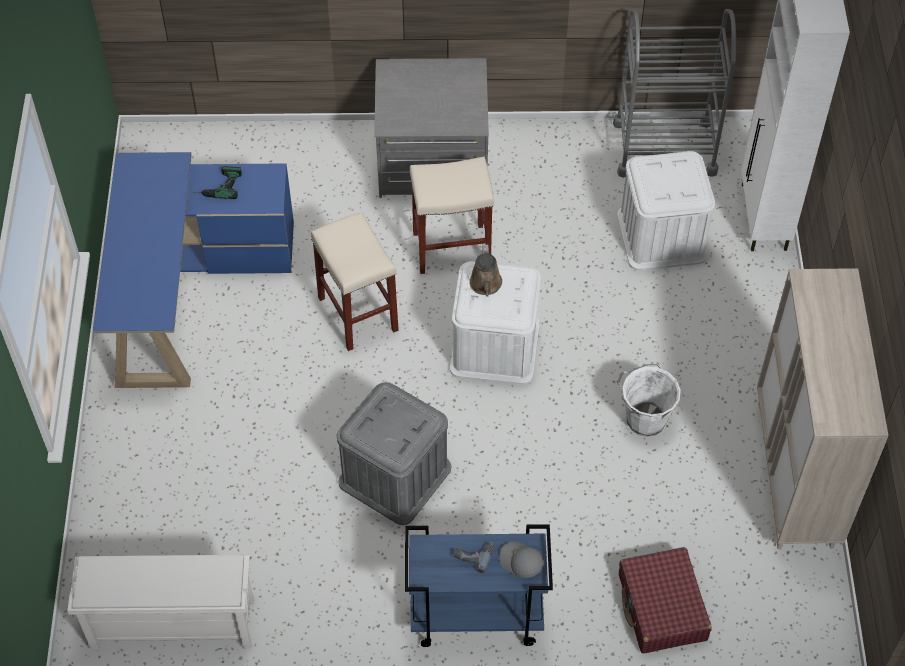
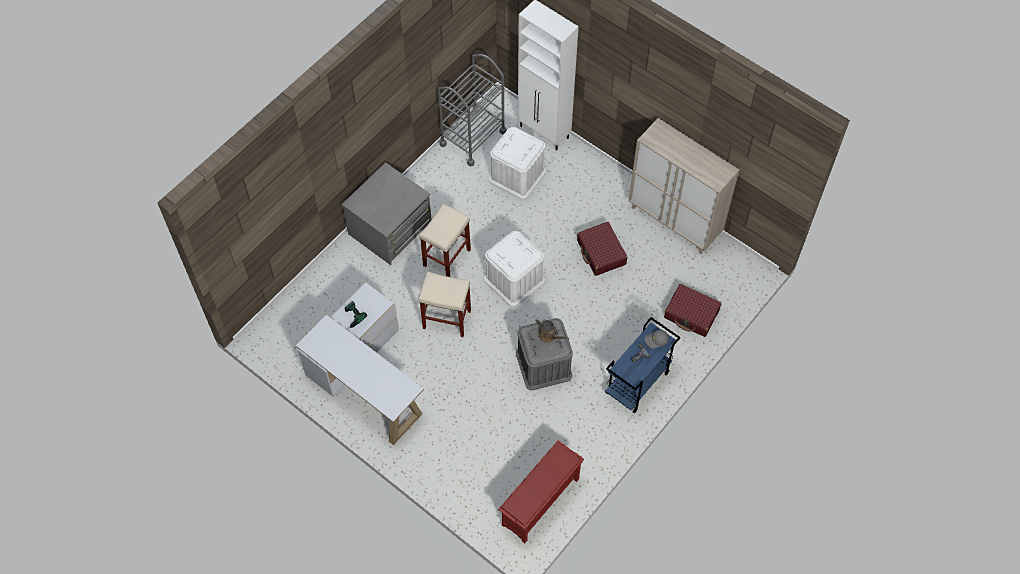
camera: 50 degrees left, 5 degrees up
(171, 625) = (540, 503): white shoe rack -> red shoe rack
(186, 290) = (366, 379): blue desk -> white desk
(486, 285) = (506, 254): brown watering can -> brown watering can (549, 335)
(644, 419) = (601, 253): white bucket -> red suitcase

